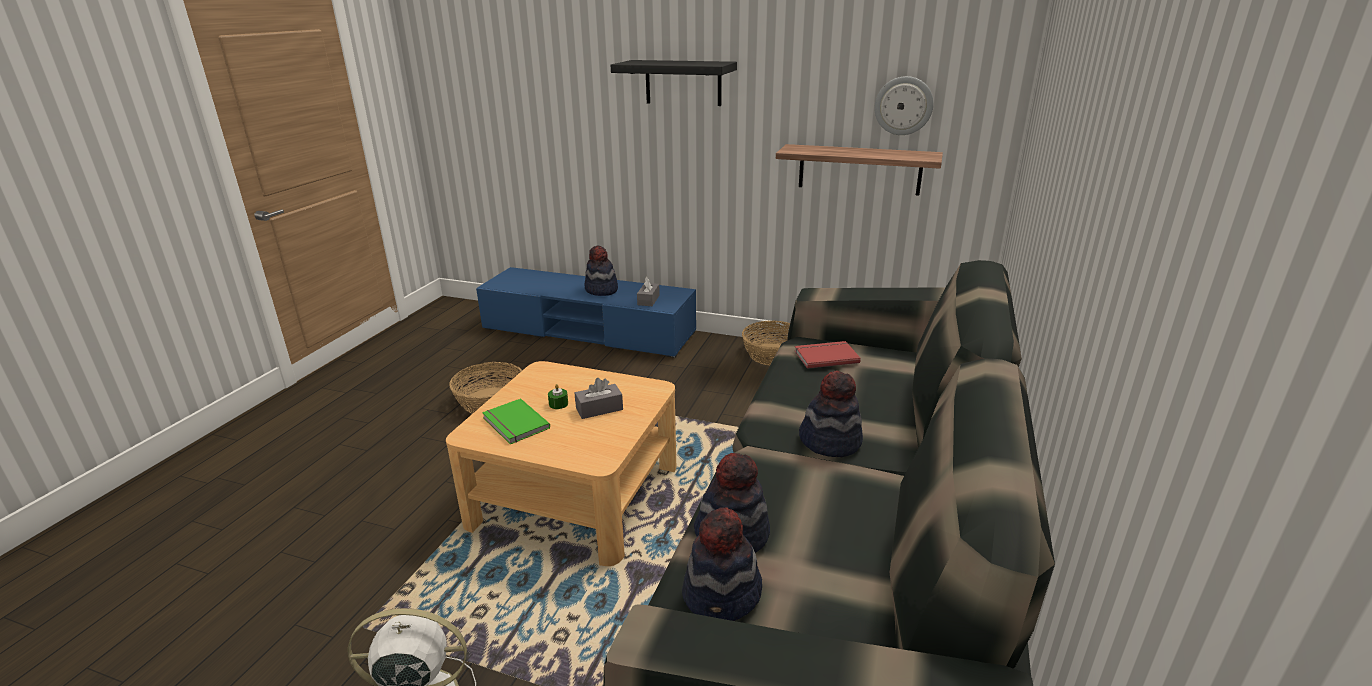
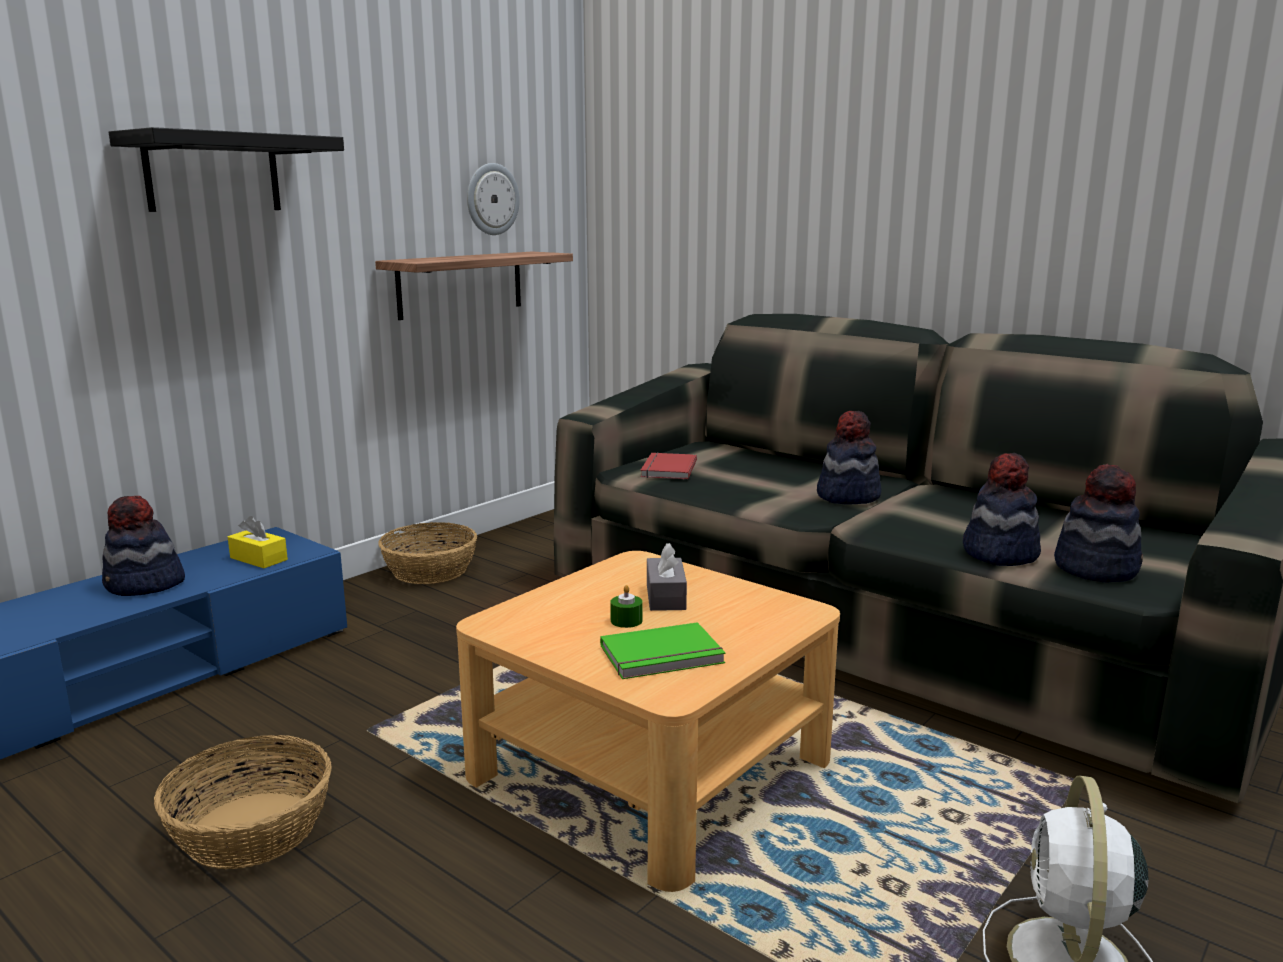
camera: 70 degrees left, 10 degrees down
(648, 300) = (258, 559): grey tissue box -> yellow tissue box

